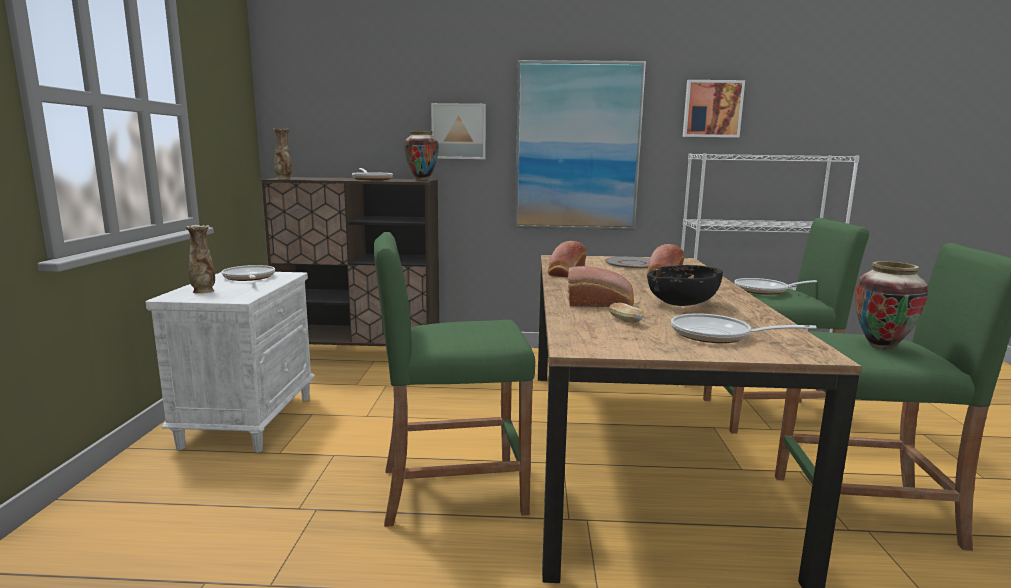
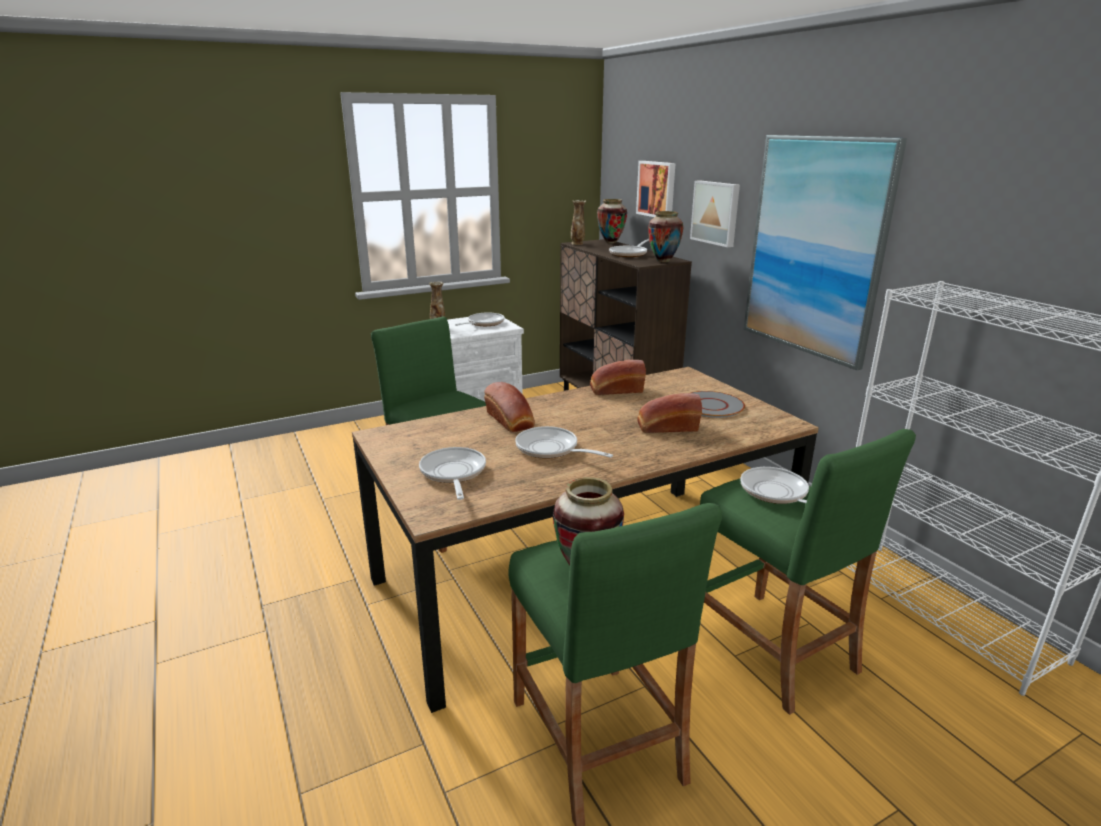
camera: 60 degrees right, 10 degrees up
(309, 177) = (610, 242): none -> vase
(625, 321) = (463, 437): bread -> none
(683, 304) = (551, 449): black bowl -> frying pan
(712, 109) = (993, 216): picture -> picture (657, 189)

